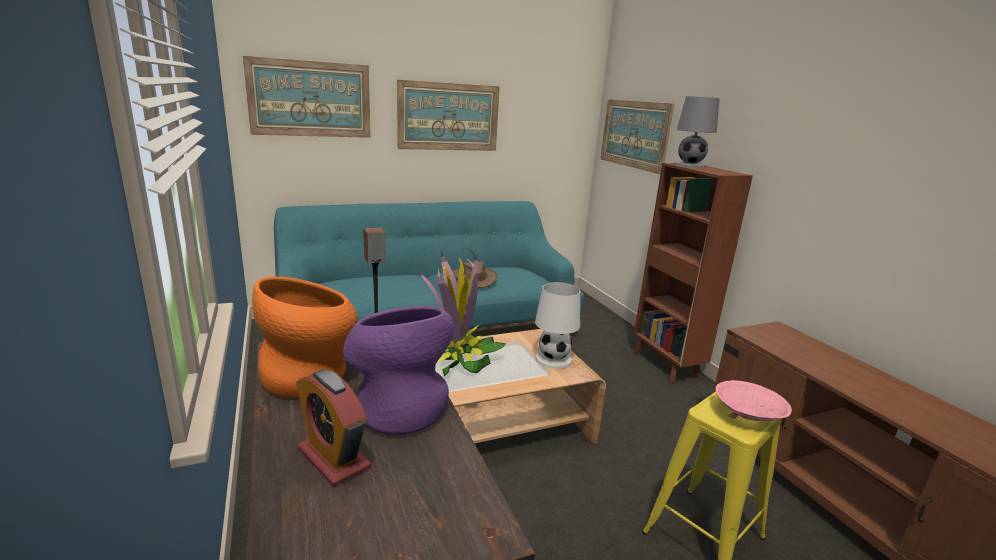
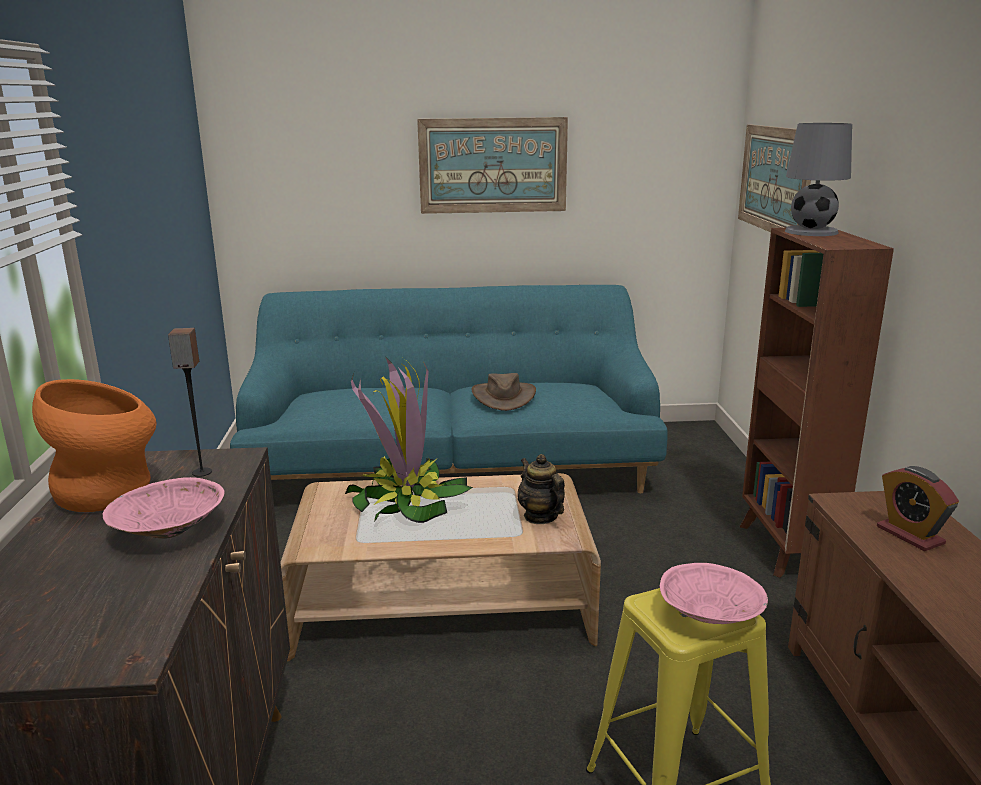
camera: 20 degrees right, 0 degrees up
(310, 99) = (305, 153): picture -> none
(333, 458) = (58, 572): alarm clock -> alarm clock (910, 535)
(399, 406) = (167, 531): purple vase -> pink bowl
(553, 359) = (540, 516): white table lamp -> teapot

